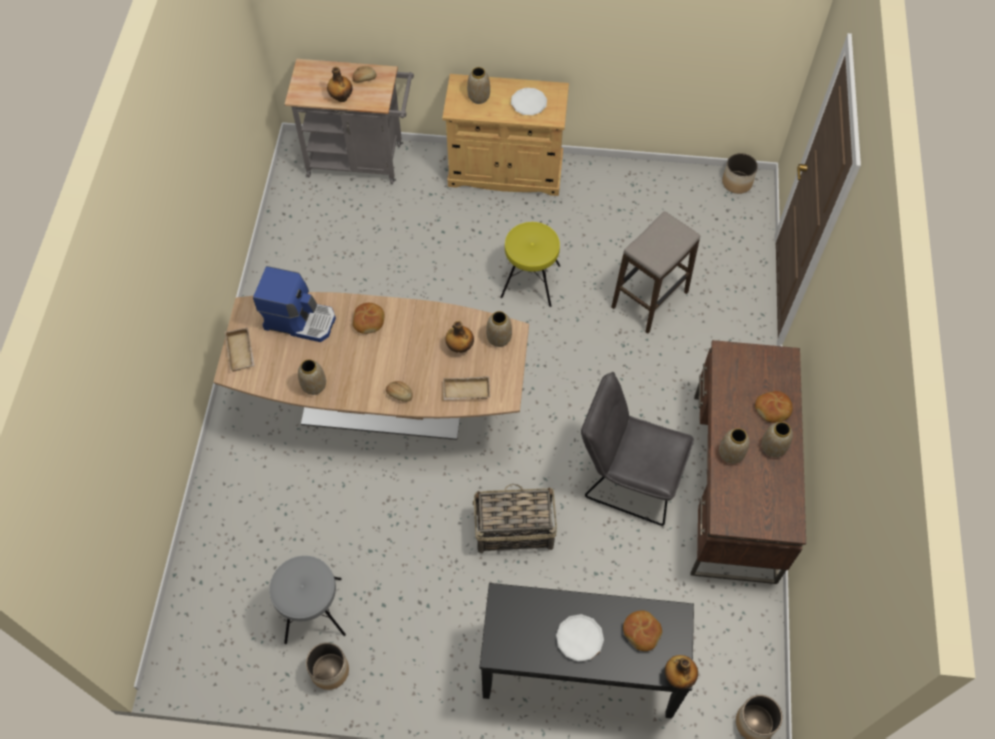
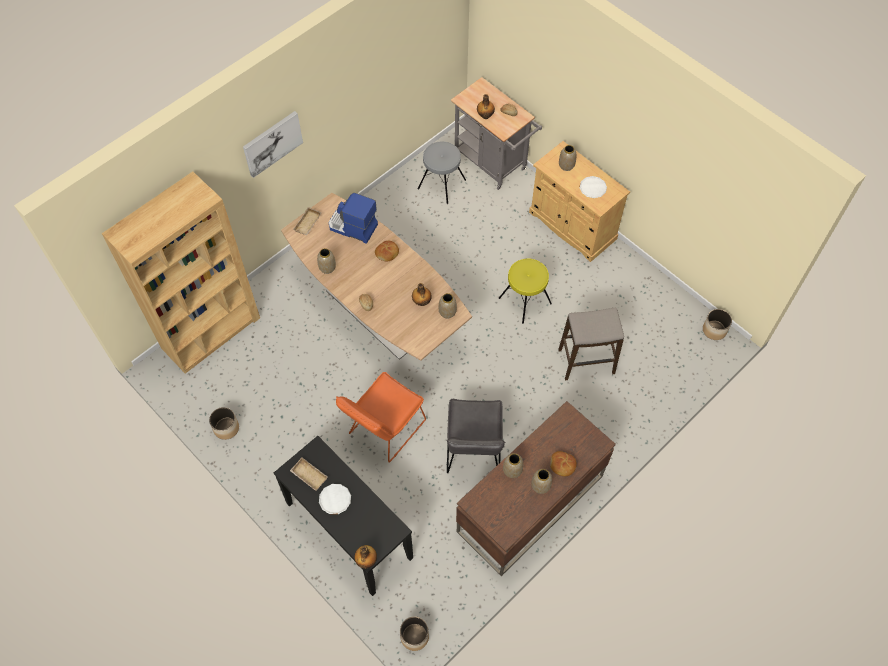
camera: 40 degrees right, 0 degrees up
(153, 268) = (272, 143): none -> picture
(204, 574) = (211, 332): none -> brown bookcase
(300, 320) = (352, 227): coffee machine -> coffee machine turned 150 degrees clockwise
(312, 610) = (245, 392): grey stool -> grey stool (441, 184)
(466, 392) = (401, 328): beige tray -> beige tray (308, 476)
(513, 529) = (383, 430): basket -> orange chair
(627, 477) = (473, 452): grey chair -> grey chair turned 150 degrees counterclockwise
(642, 631) = (370, 522): bread -> none

